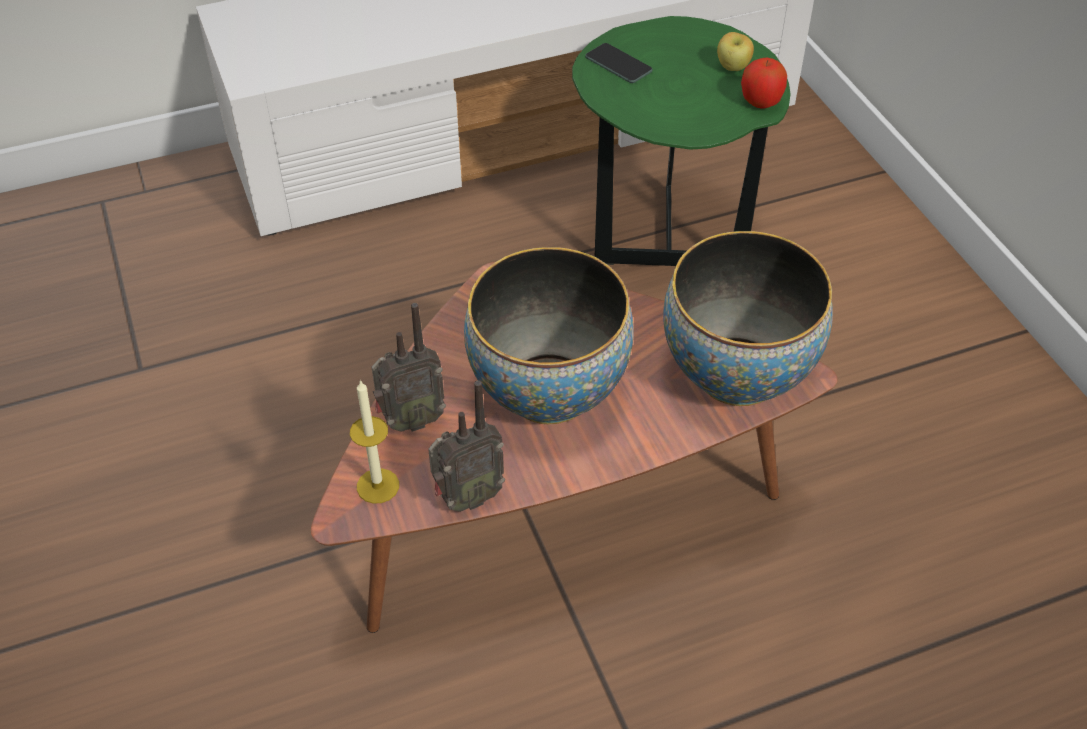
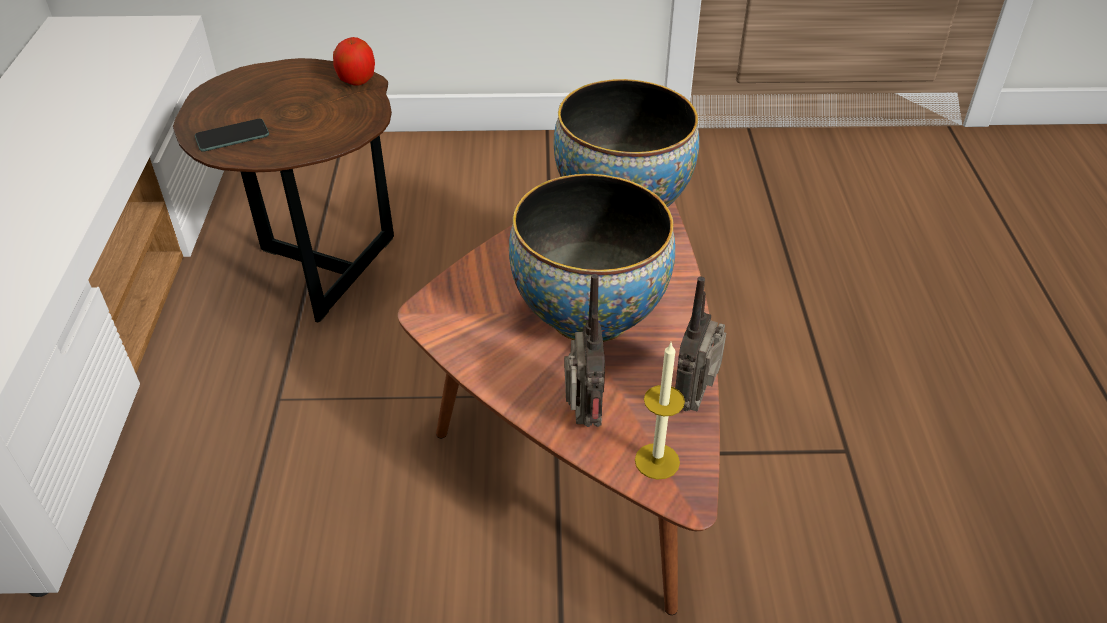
camera: 70 degrees left, 5 degrees down
(466, 498) = (695, 399): radio -> radio turned 150 degrees counterclockwise
(666, 235) = (319, 268): green side table -> brown side table
(733, 68) = (299, 81): apple -> none

